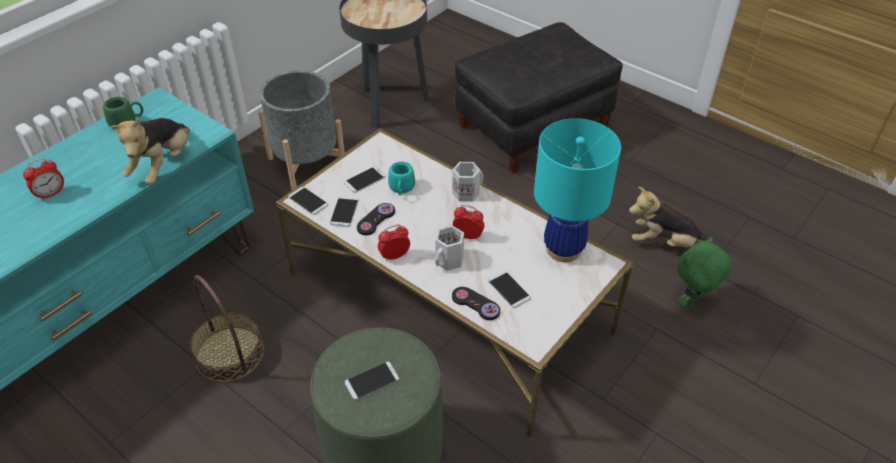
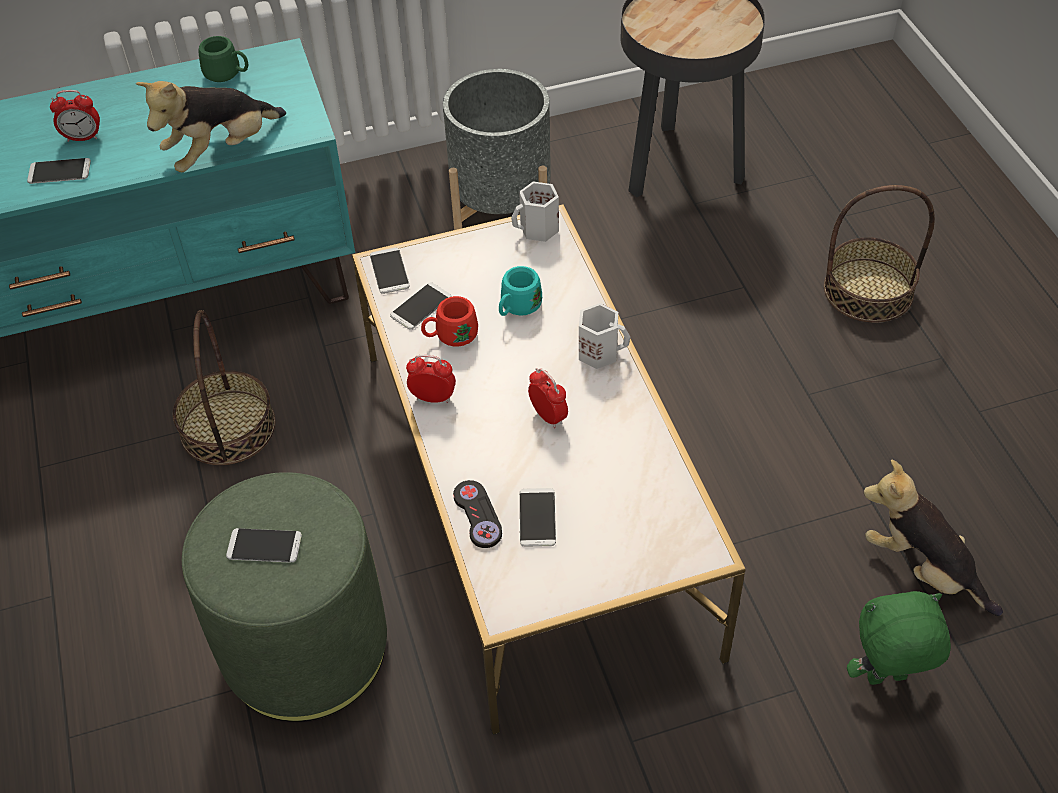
camera: 35 degrees right, 5 degrees up
(365, 180) = (482, 273): phone -> phone (59, 172)
(376, 220) = (450, 336): black game controller -> red mug
(449, 261) = (495, 439): white mug -> white mug (538, 229)
(533, 127) = (868, 290): black ottoman -> basket
(563, 249) = (660, 499): turquoise table lamp -> none

